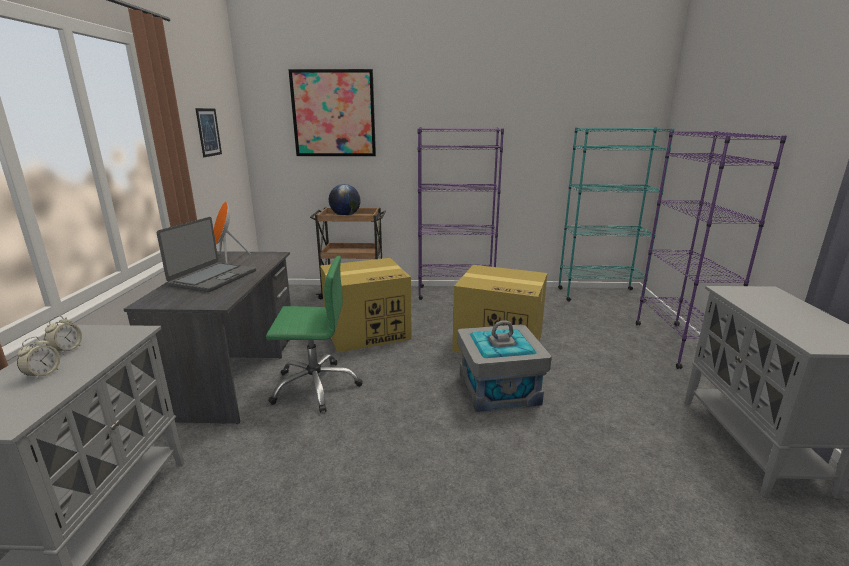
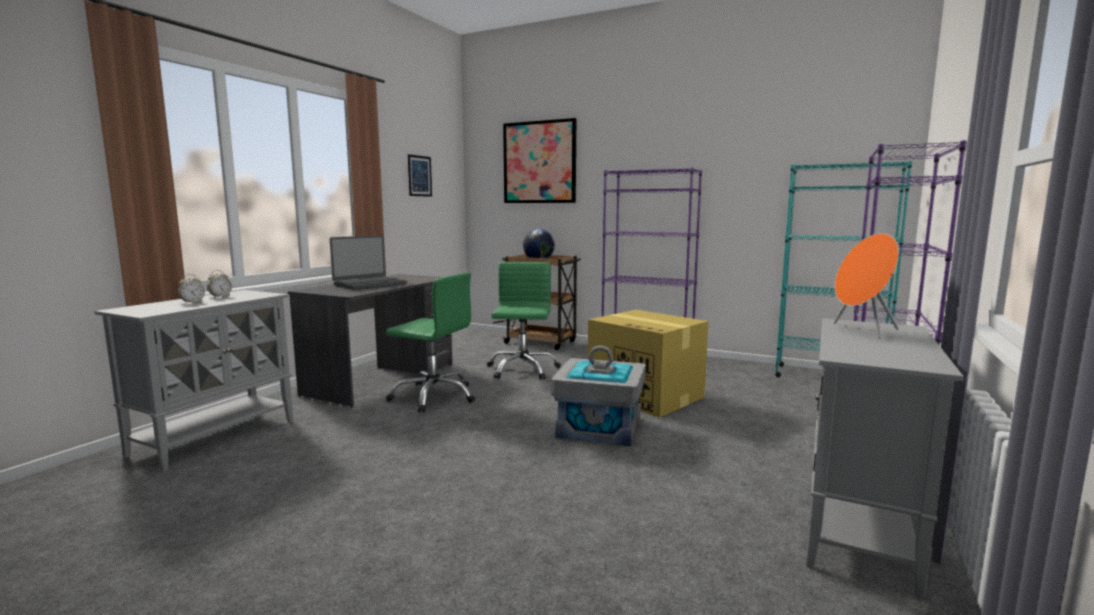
camera: 25 degrees right, 10 degrees down
(228, 258) = (400, 277): orange speaker -> orange speaker (862, 331)
(367, 331) = (522, 369): cardboard box -> green office chair

